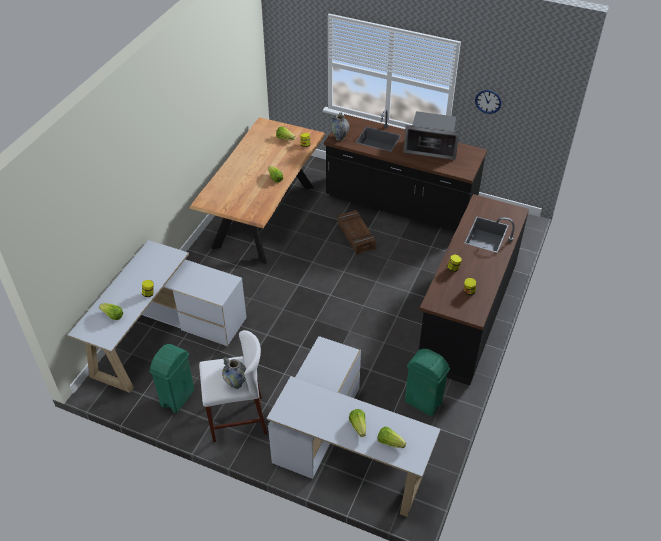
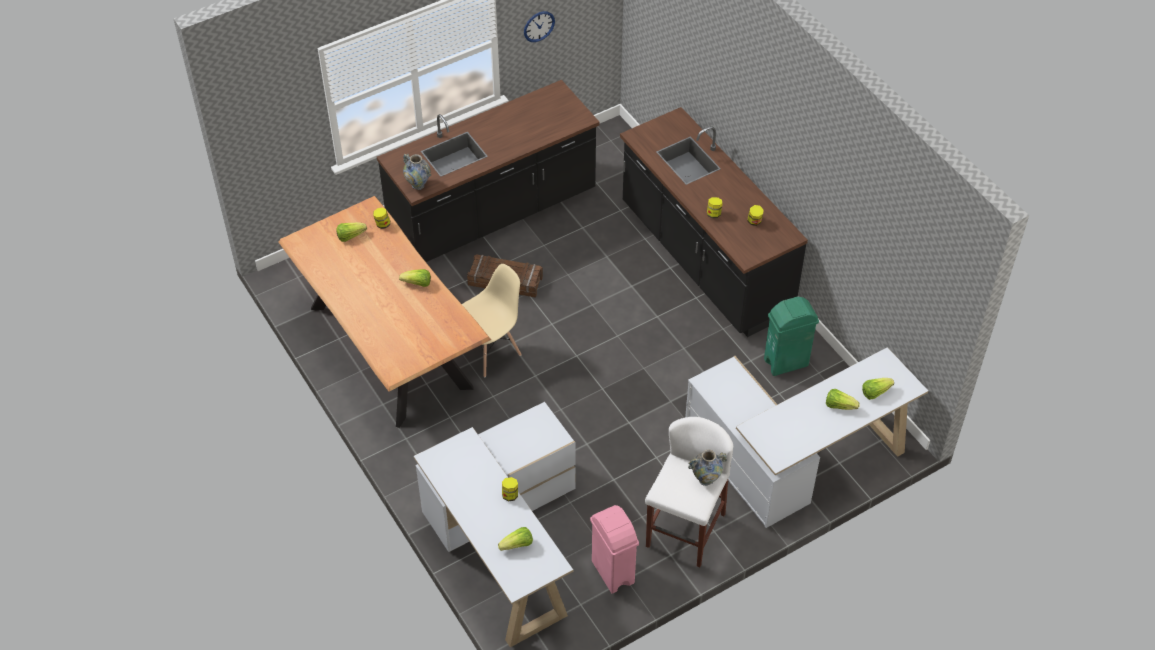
camera: 55 degrees left, 5 degrees up
(177, 398) = (613, 573): green trash can -> pink trash can
(298, 256) = (490, 352): none -> beige chair
(431, 148) = (515, 120): microwave -> none

